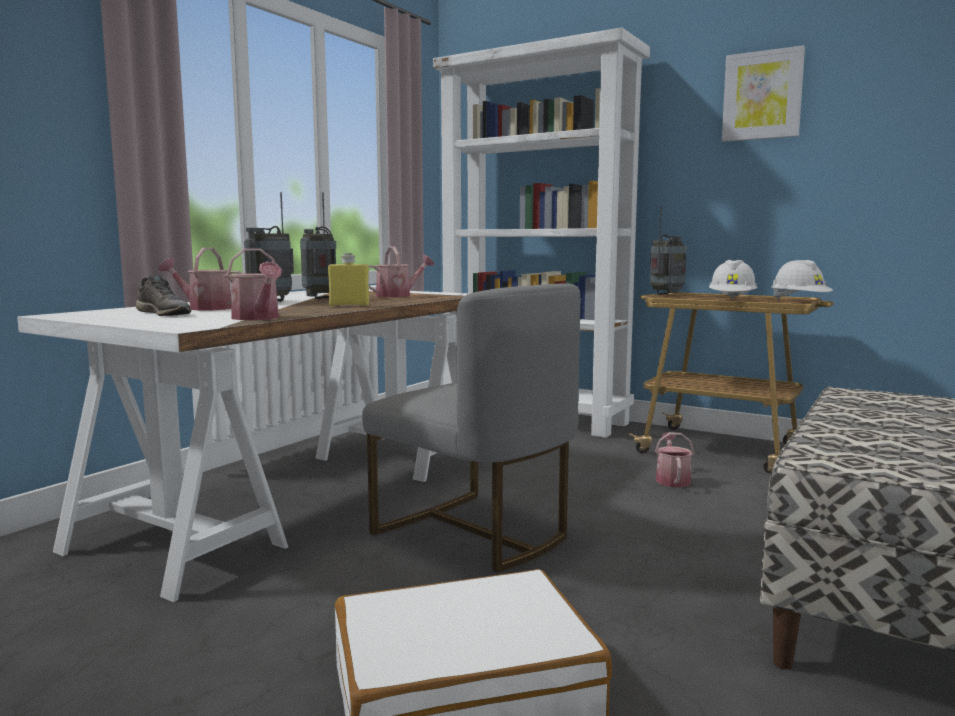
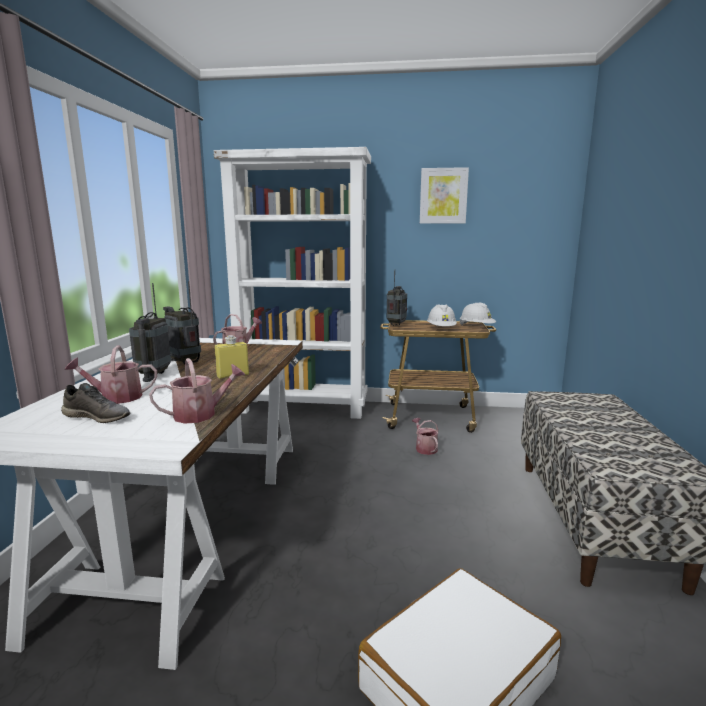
camera: 25 degrees left, 5 degrees up
(258, 318) = (201, 414): watering can -> watering can turned 60 degrees counterclockwise
(476, 533) = (347, 525): grey chair -> none

